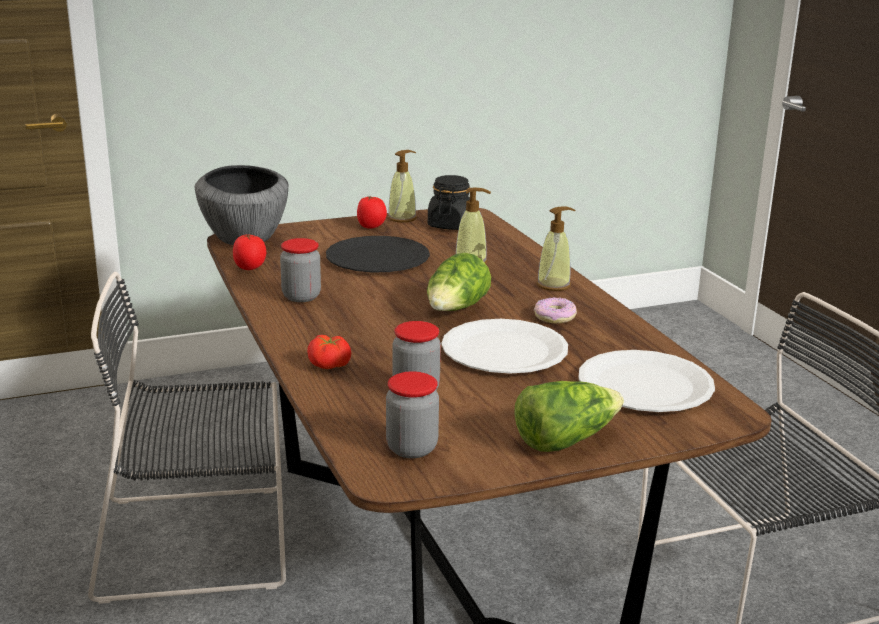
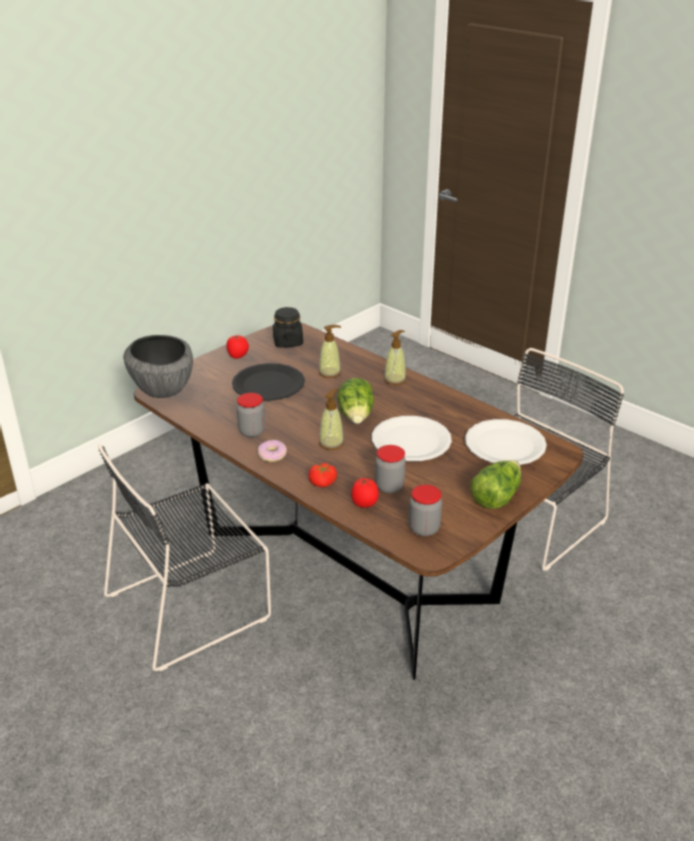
camera: 25 degrees left, 10 degrees up
(250, 268) = (193, 416): tomato -> tomato (364, 504)
(402, 218) = (251, 343): soap dispenser -> soap dispenser (331, 443)
(555, 317) = (417, 406): donut -> donut (272, 455)

